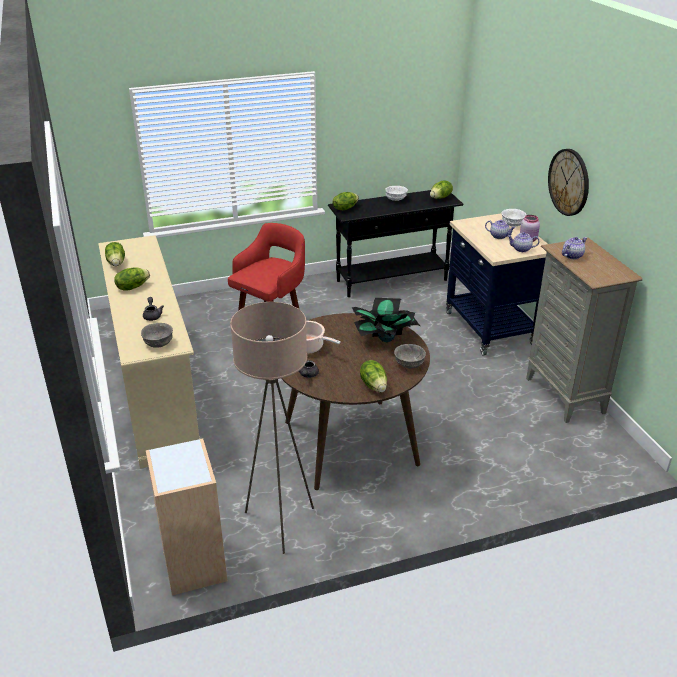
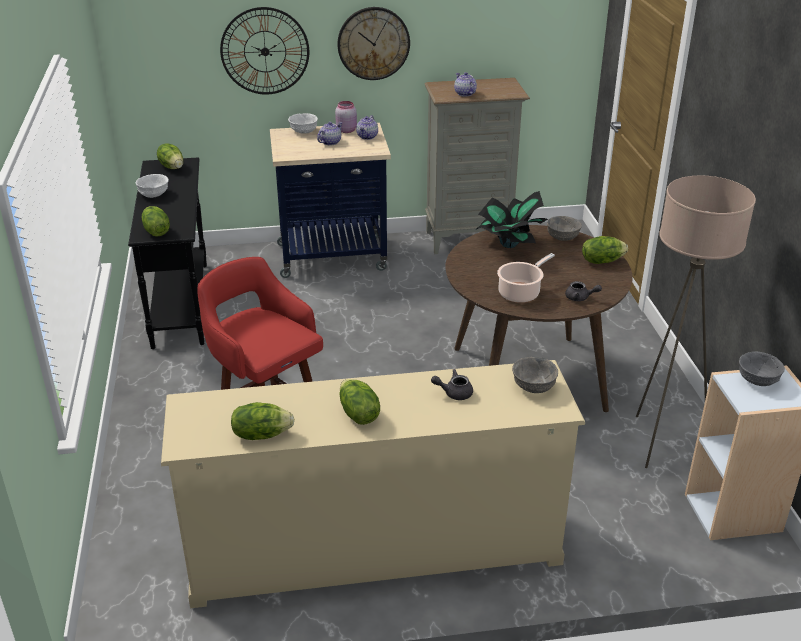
camera: 80 degrees left, 0 degrees up
(192, 462) = (757, 380): none -> grey bowl
(520, 151) = (265, 51): none -> wall clock

